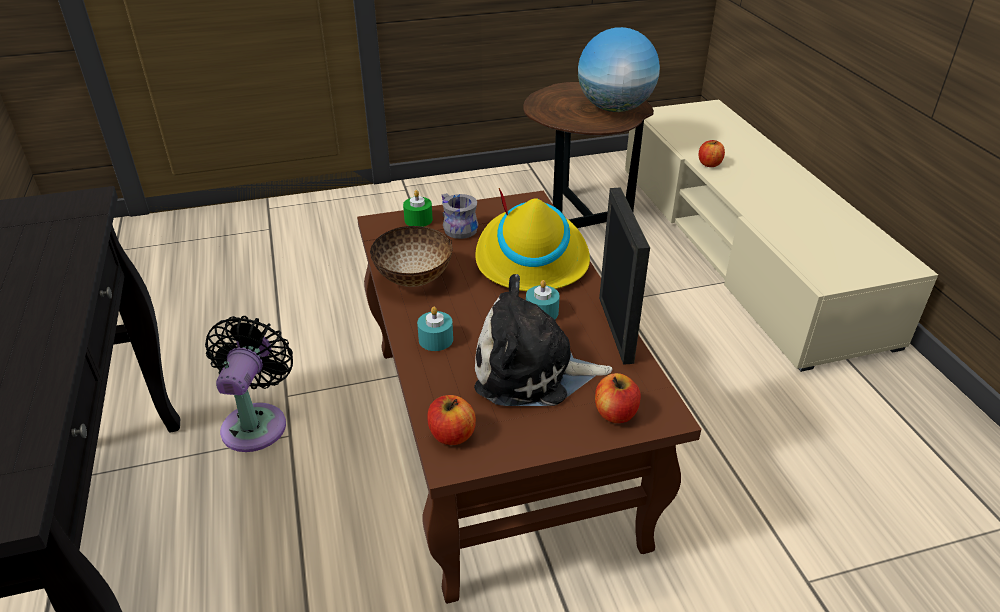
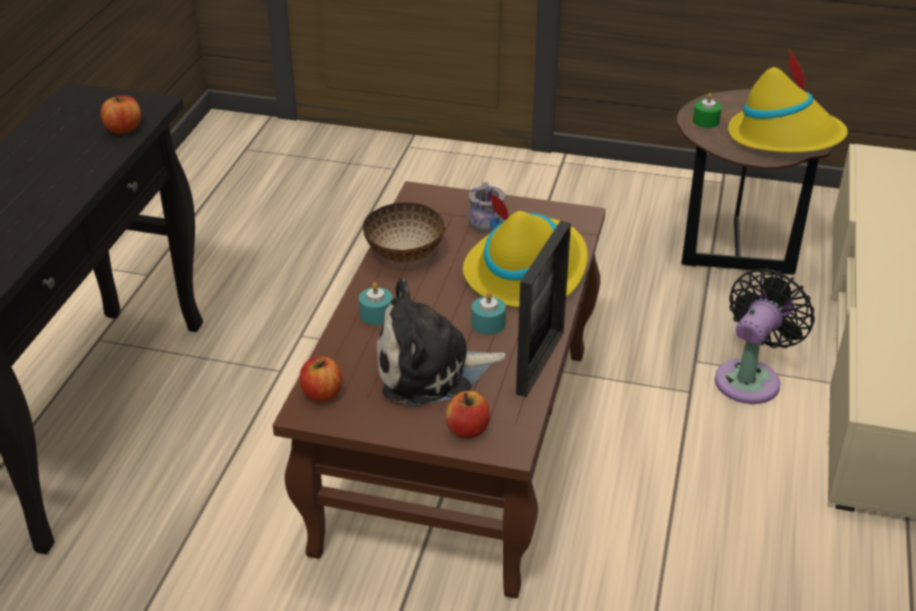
camera: 30 degrees right, 0 degrees up
(256, 422) = (261, 349): black fan -> black fan (751, 378)
(418, 219) = (456, 201): green candle -> green candle (706, 121)
(532, 372) = (431, 370): plush toy -> plush toy turned 45 degrees counterclockwise
(615, 108) = (784, 137): globe -> yellow hat
(709, 164) = (879, 236): apple -> apple (123, 129)

